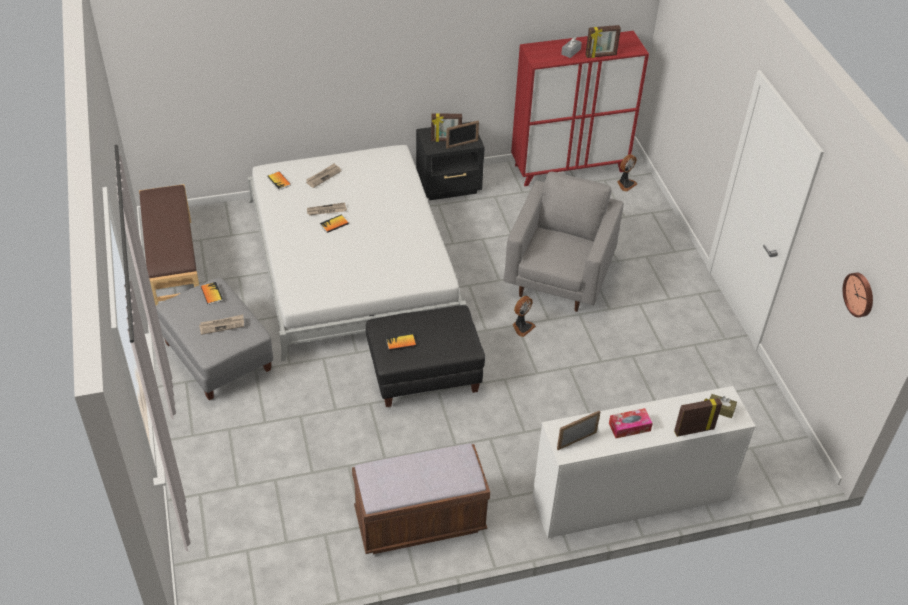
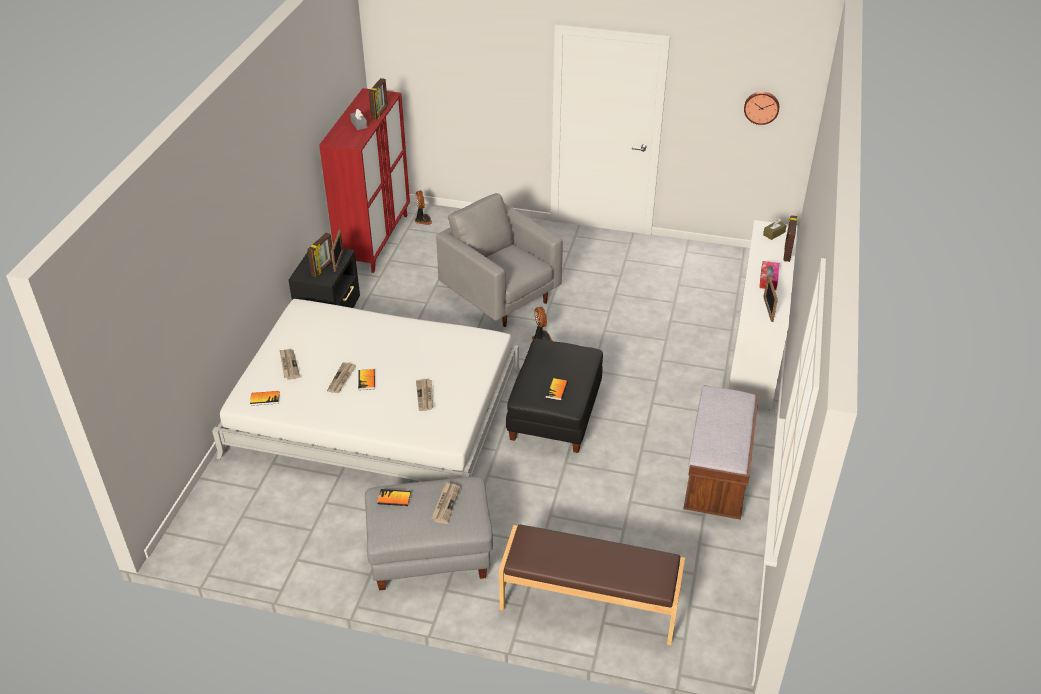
camera: 60 degrees left, 5 degrees down
(173, 267) = (265, 551): brown bench -> brown bench (589, 604)
(338, 265) = (425, 396): none -> newspaper

